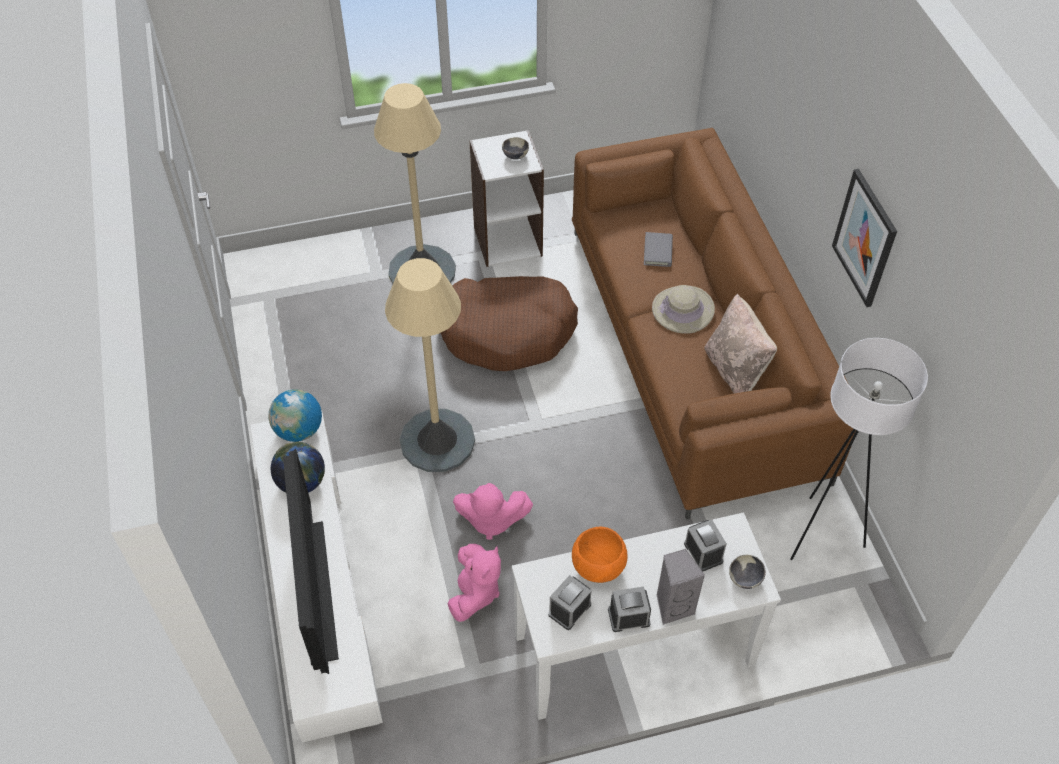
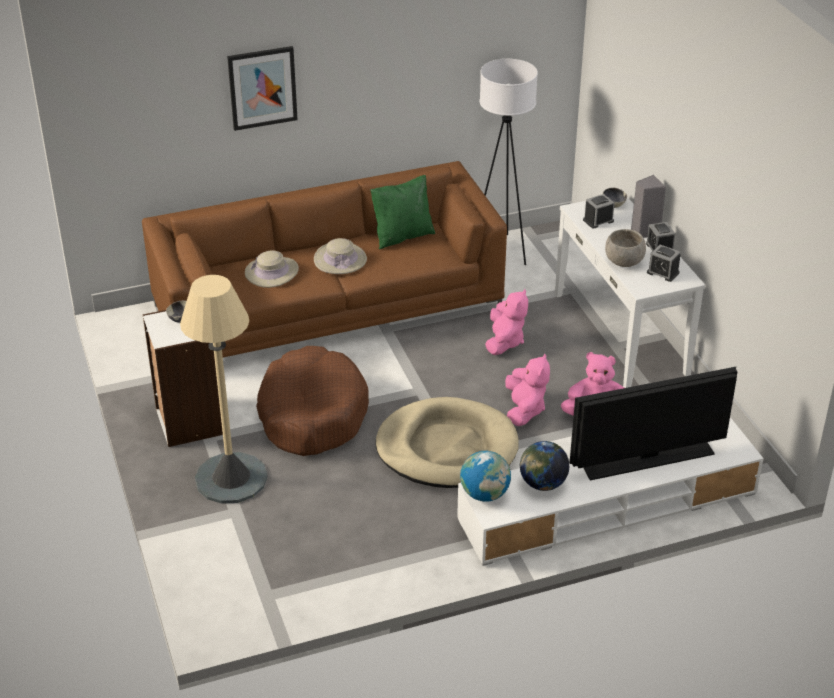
camera: 95 degrees left, 15 degrees down
(437, 440) = (447, 448): beige floor lamp -> beige dog bed
(598, 566) = (624, 262): orange bowl -> grey bowl
(621, 515) = (504, 342): none -> pink plush toy
(658, 251) = (271, 272): grey book -> beige hat
(735, 370) = (402, 236): beige pillow -> green pillow
(865, 238) = (390, 70): picture -> picture (262, 87)

